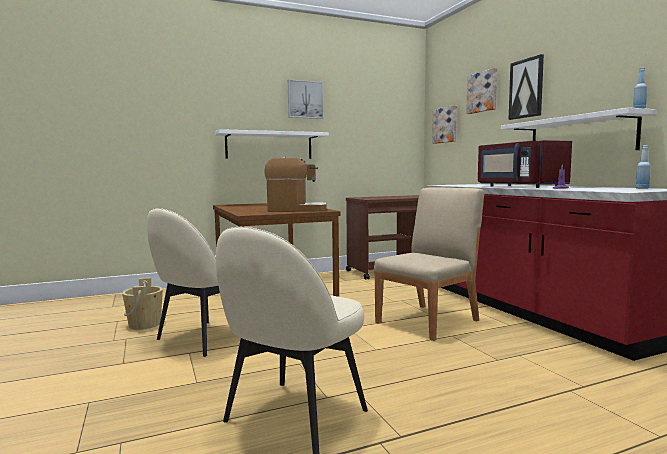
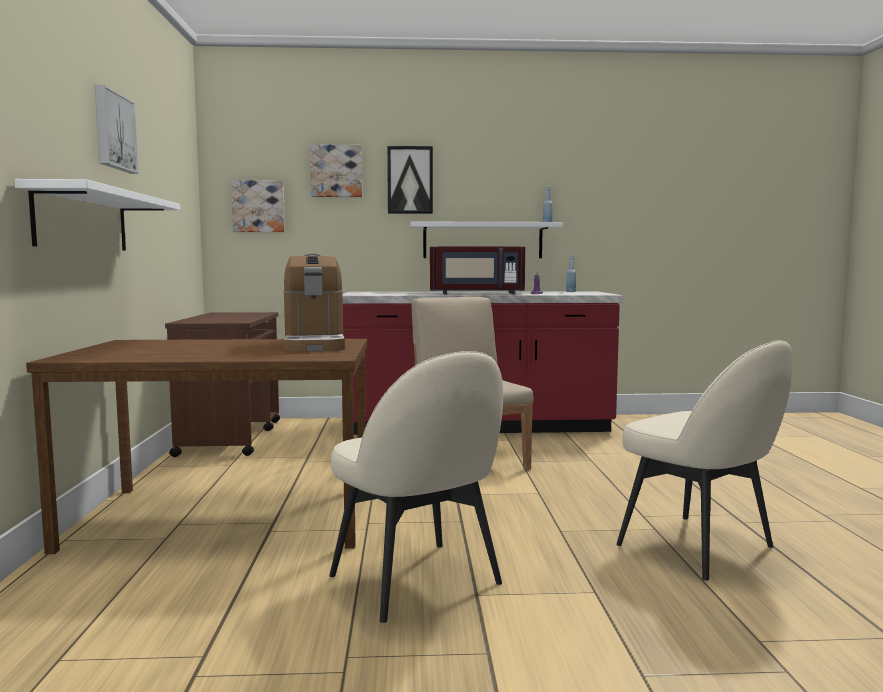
camera: 70 degrees left, 0 degrees up
(144, 324) = (269, 637): beige bucket -> none
(296, 210) = (314, 345): coffee machine -> coffee machine turned 150 degrees clockwise

